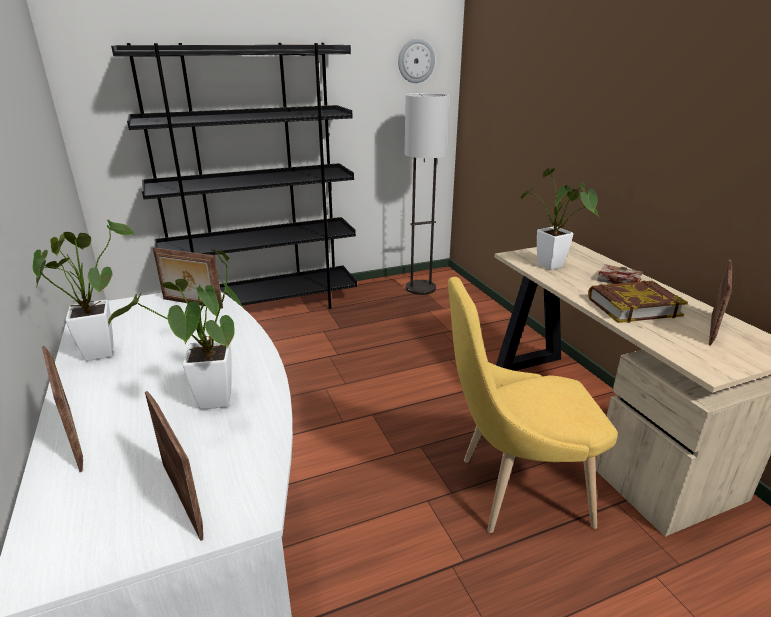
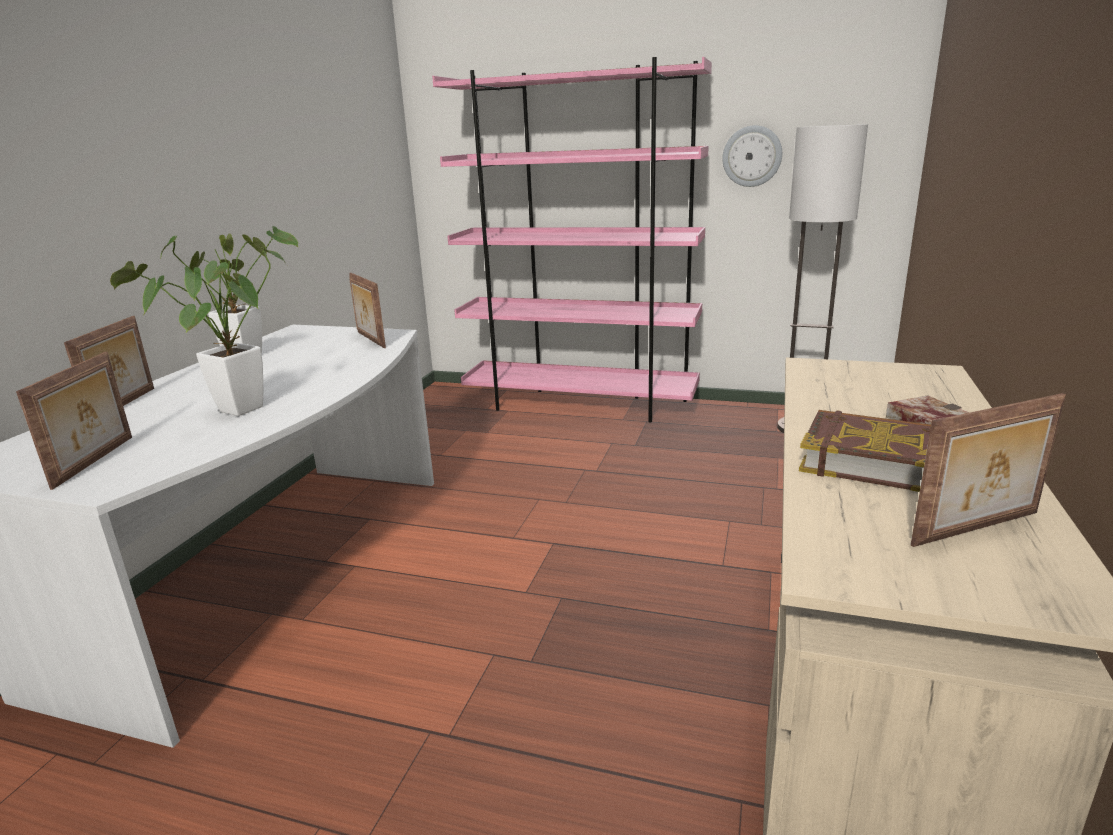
camera: 40 degrees right, 5 degrees down
(266, 308) = (580, 404): black bookcase -> pink bookcase
(416, 61) = (847, 79): wall clock -> wall clock (752, 156)
(514, 490) = (609, 700): yellow chair -> none
(553, 268) = (844, 389): potted plant -> none

